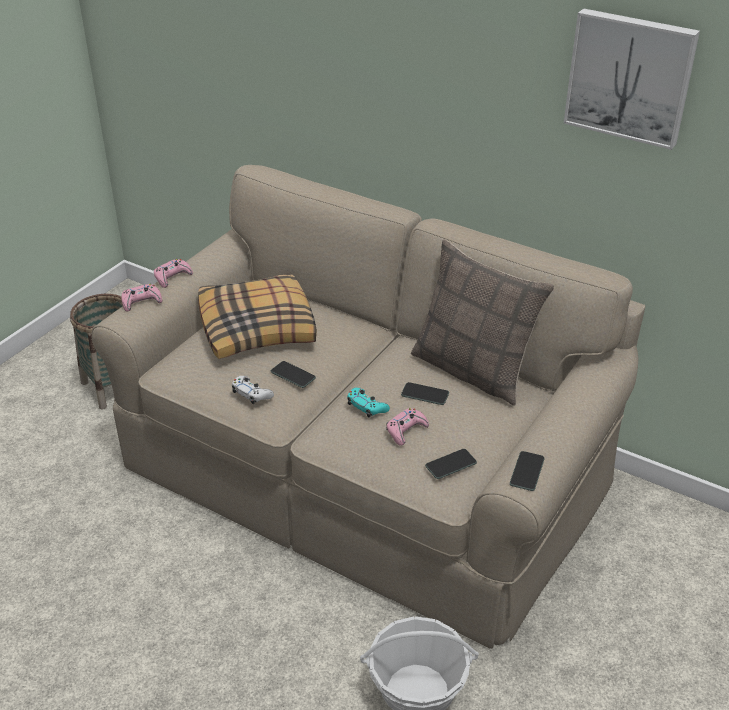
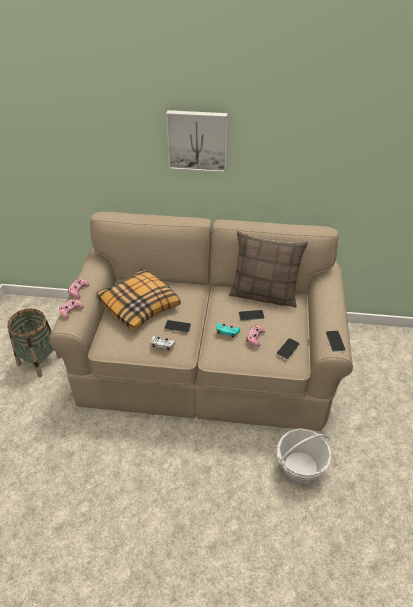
camera: 25 degrees left, 5 degrees up
(630, 77) = (325, 124): picture -> picture (197, 140)

